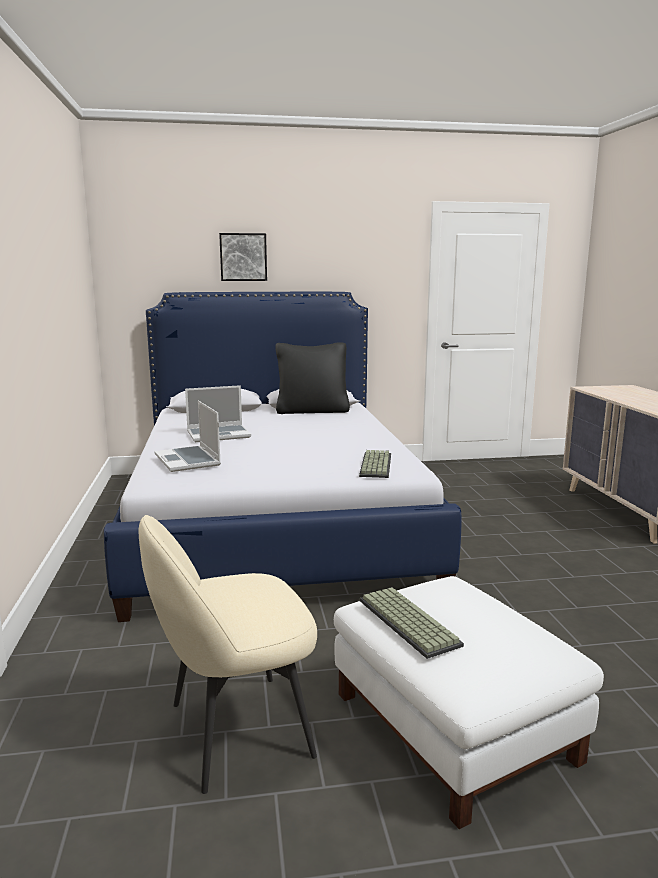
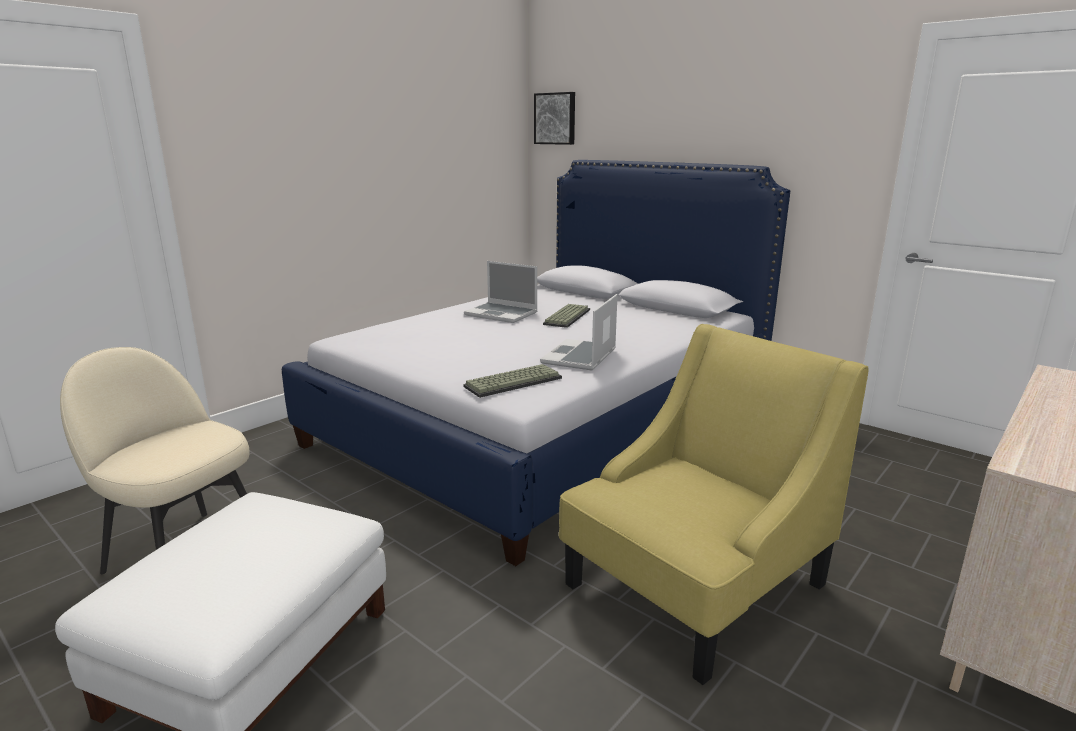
camera: 50 degrees right, 5 degrees up
(188, 460) = (406, 328): laptop -> laptop (580, 357)
(243, 257) = (655, 120): picture -> picture (555, 118)
(312, 411) = (657, 313): black pillow -> none
(405, 622) = (214, 524): keyboard -> keyboard (566, 316)
(528, 557) = (695, 585): none -> yellow armchair

